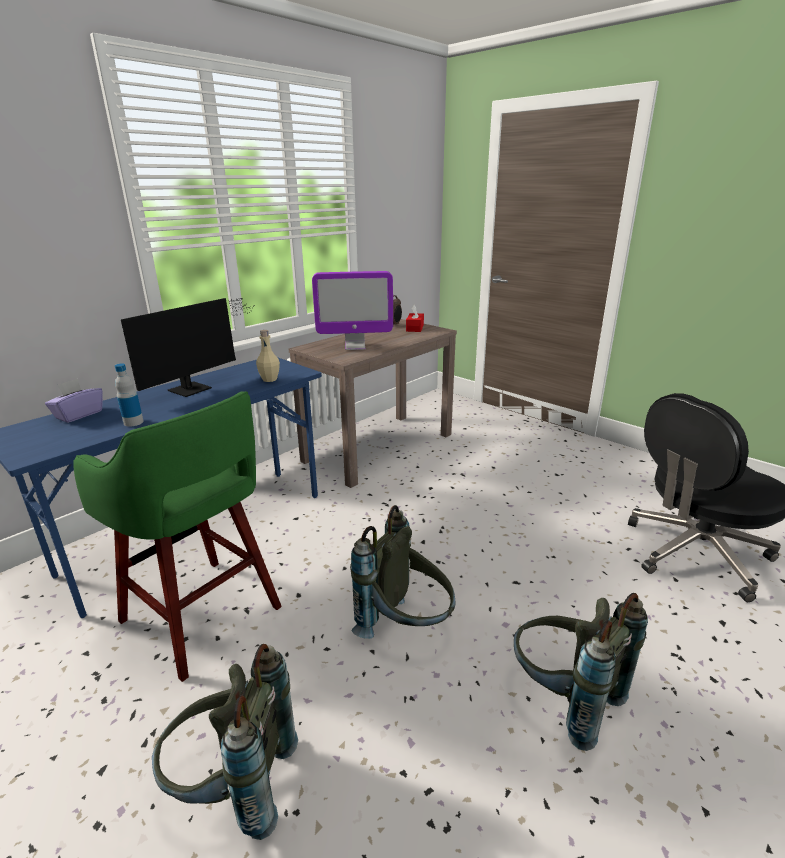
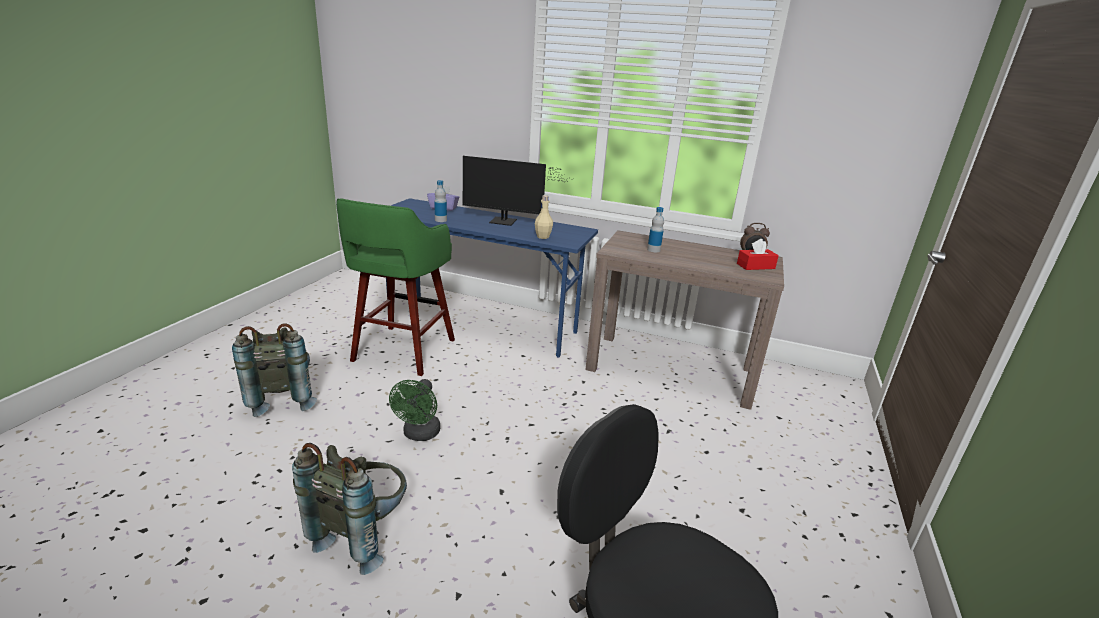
camera: 65 degrees right, 0 degrees up
(355, 346) = (653, 250): monitor -> bottle
(406, 627) = (419, 434): grey backpack -> green fan

